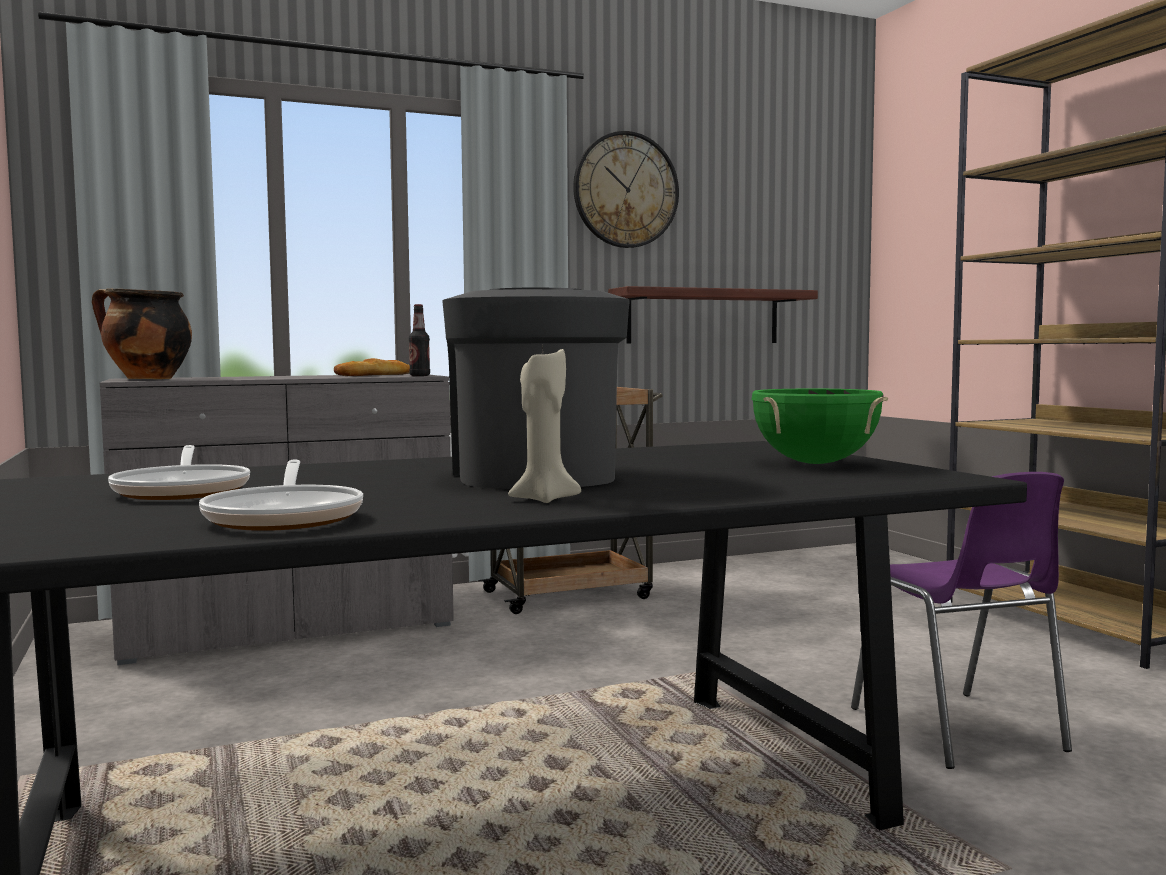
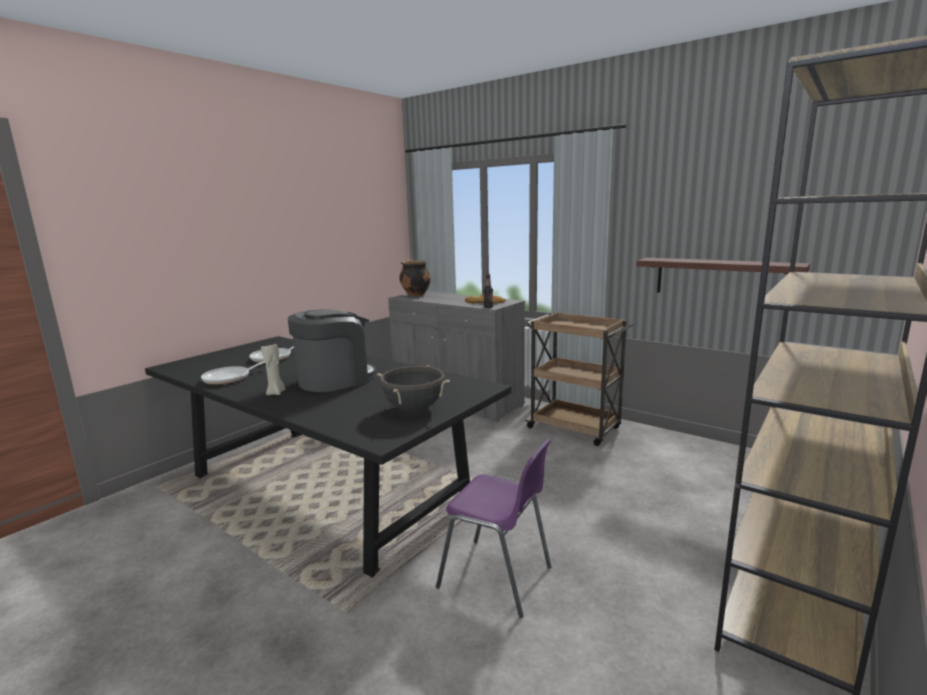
camera: 60 degrees right, 10 degrees up
(625, 190) = (664, 193): wall clock -> none
(815, 463) = (414, 409): green cooking pot -> black cooking pot
(959, 731) = (498, 578): purple chair -> purple chair turned 105 degrees counterclockwise

